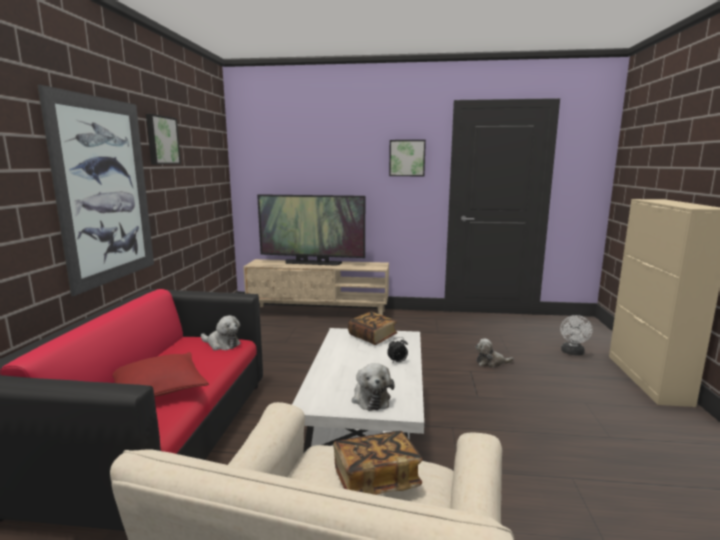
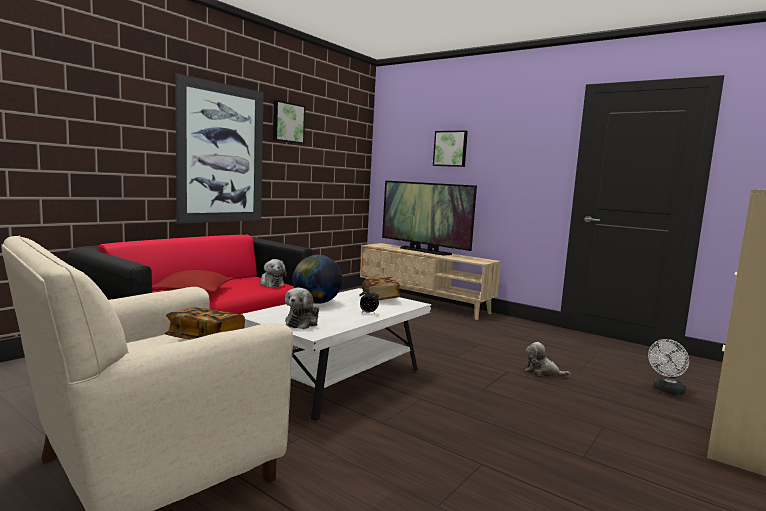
camera: 30 degrees right, 5 degrees down
(331, 363) = (316, 303): none -> globe
(407, 158) = (530, 149): picture -> picture (450, 148)

